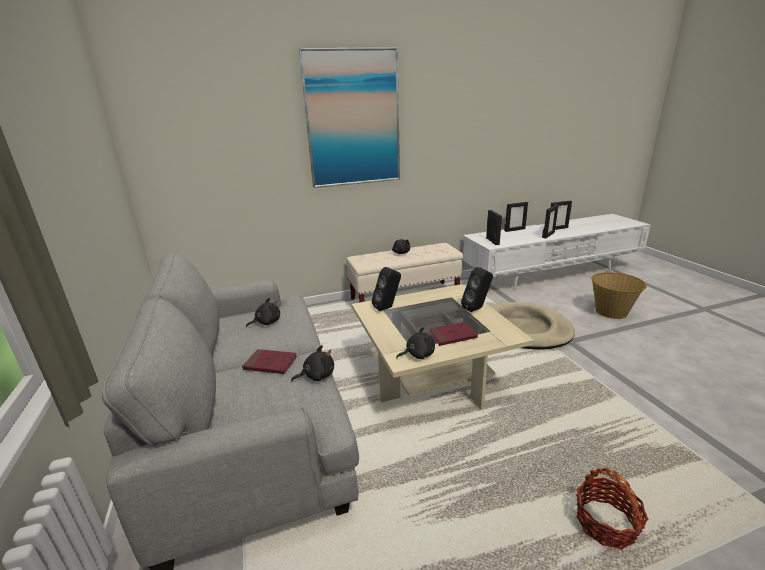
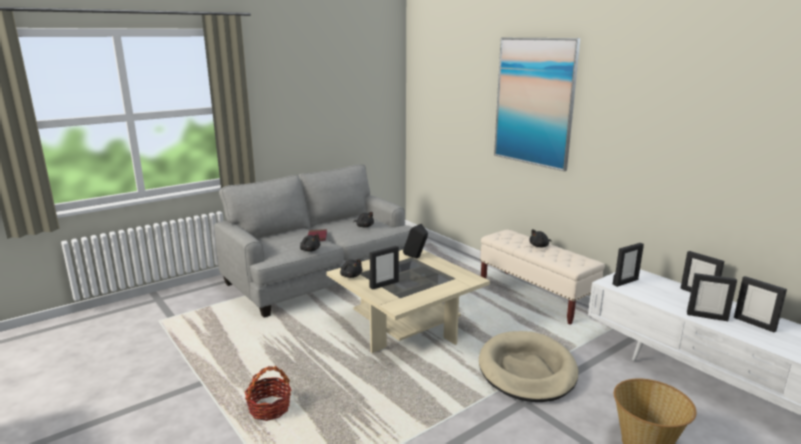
camera: 70 degrees right, 5 degrees down
(453, 335) = (384, 284): red book -> picture frame
(477, 309) = (438, 290): black speaker -> none

